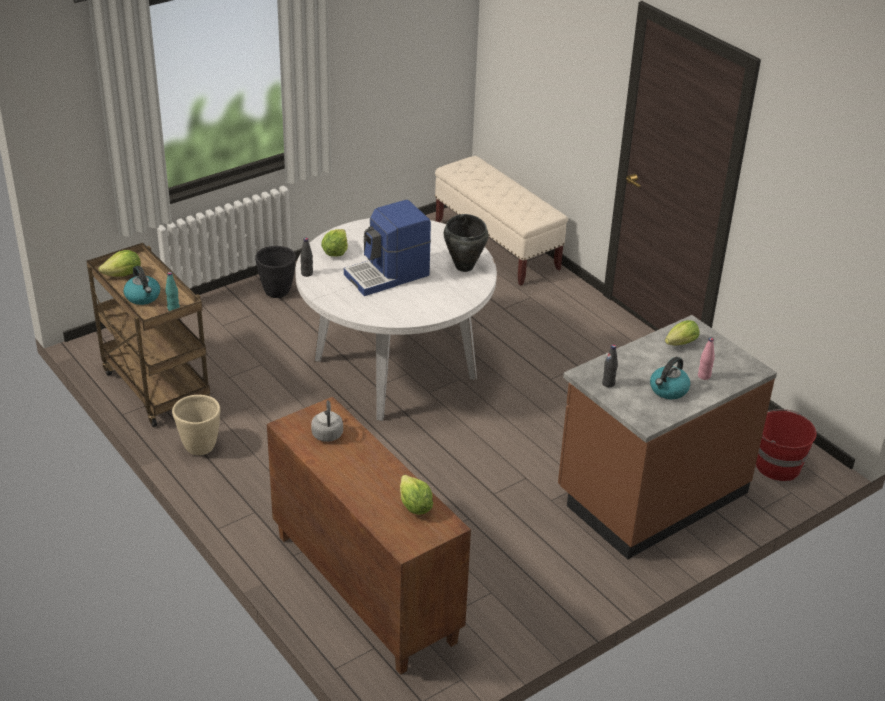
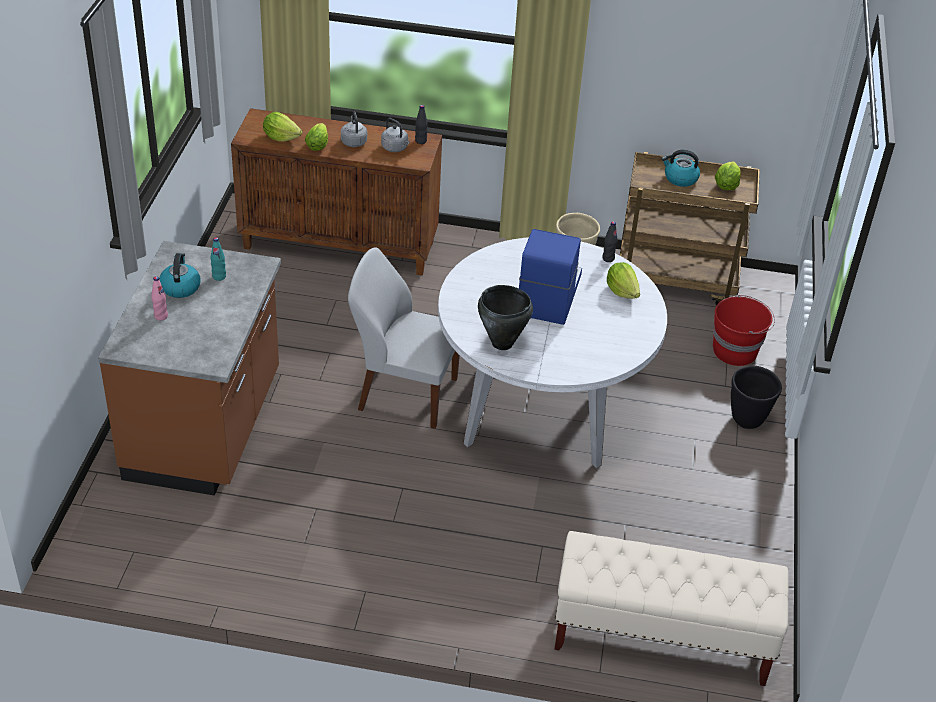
camera: 135 degrees right, 5 degrees up
(173, 309) = (645, 182): turquoise bottle -> turquoise bottle (219, 276)
(354, 462) = (353, 141): none -> grey kettle
(473, 432) = (405, 393): none -> white chair
(608, 383) = (234, 266): black bottle -> black bottle (420, 141)
(679, 344) = (209, 336): lettuce -> lettuce (318, 144)
(776, 465) = (111, 526): red bucket -> red bucket (736, 351)

